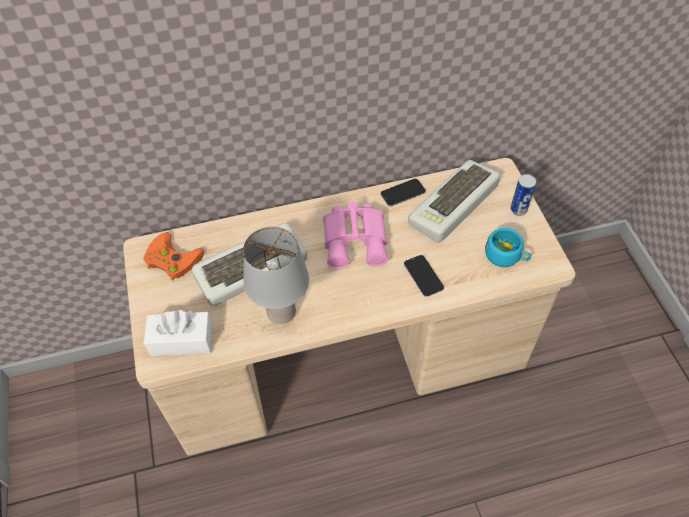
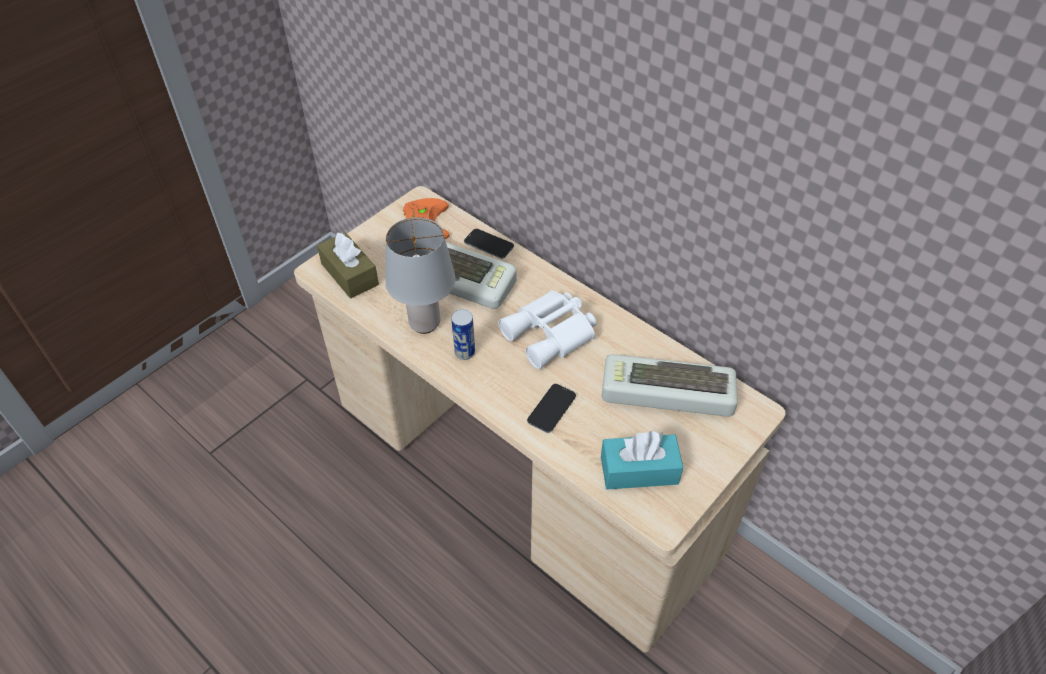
camera: 55 degrees right, 5 degrees down
(182, 340) = (349, 274): white tissue box -> brown tissue box
(356, 240) = (552, 334): pink binoculars -> white binoculars
(403, 193) = (643, 341): phone -> phone (489, 244)
(506, 256) = (639, 470): turquoise cup -> turquoise tissue box
(518, 209) = (715, 453): can -> can (464, 352)

